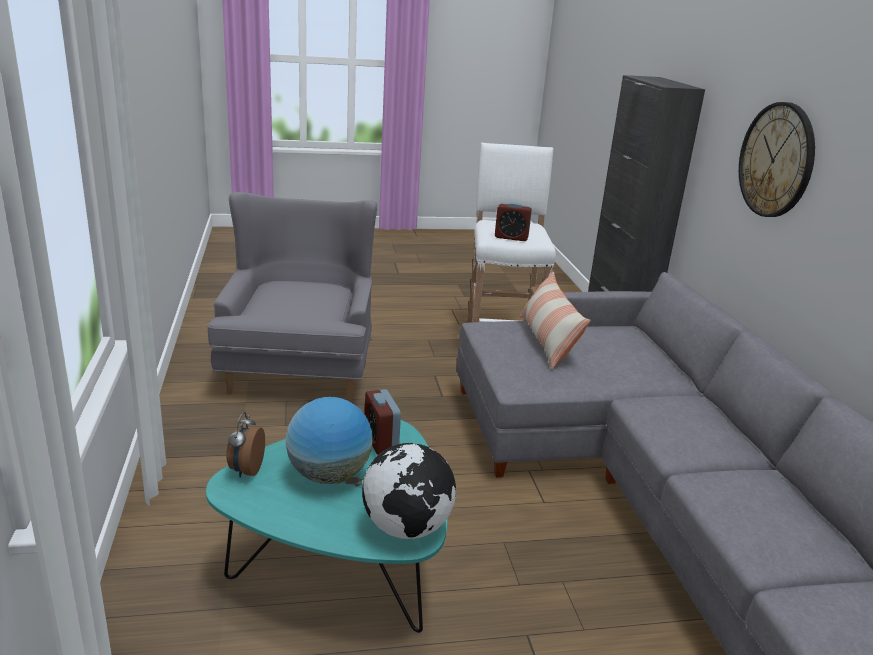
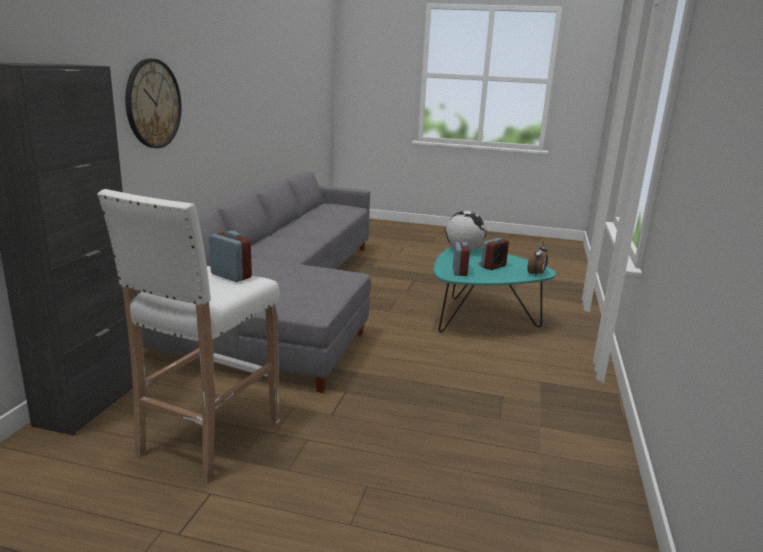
camera: 155 degrees left, 5 degrees down
(301, 367) = (476, 459): grey armchair -> none
(329, 475) = (493, 266): globe -> alarm clock
(547, 341) = (288, 285): pillow -> none

